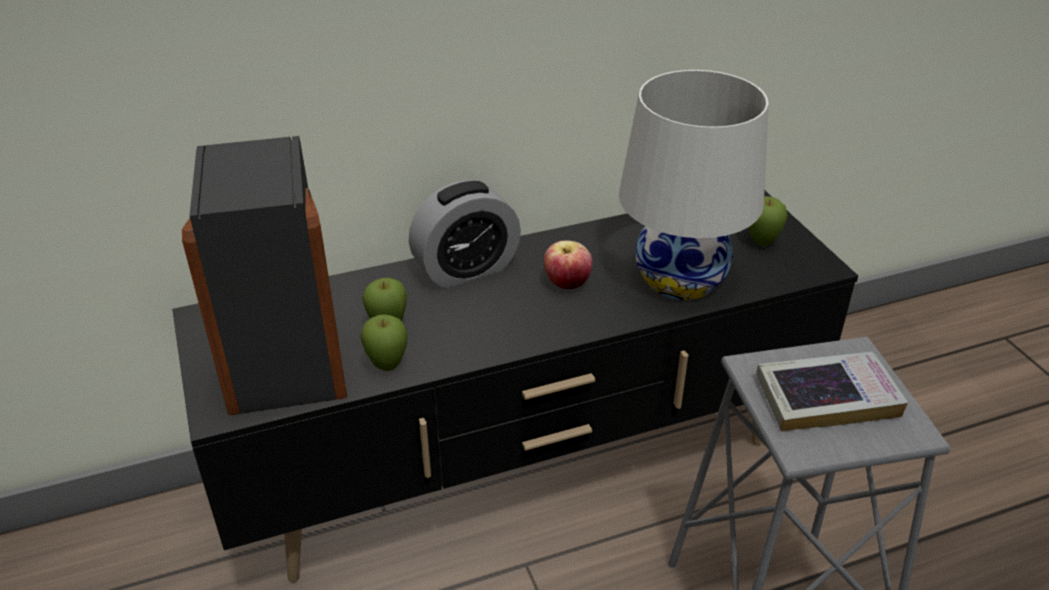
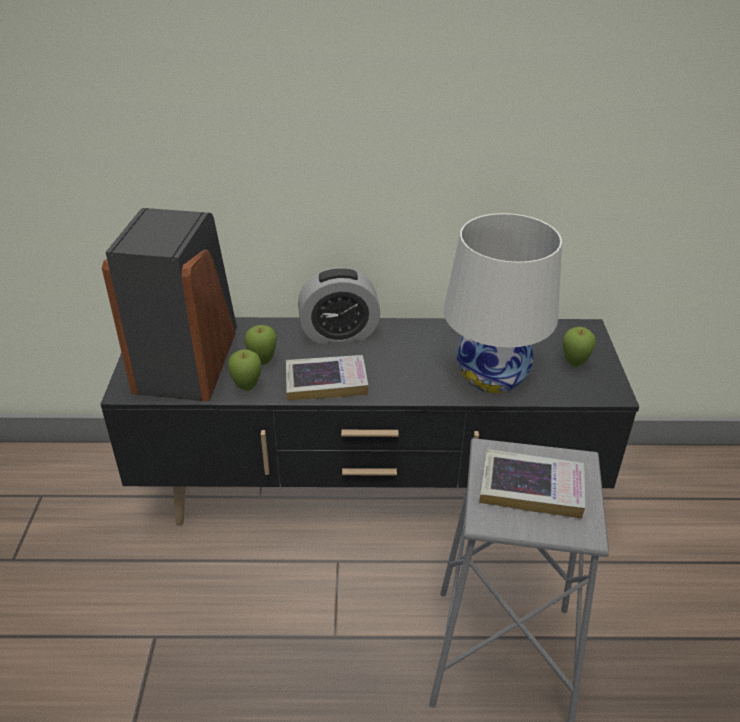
camera: 20 degrees right, 0 degrees up
(487, 335) = (326, 382): none -> book
(567, 283) = (404, 360): apple -> none

